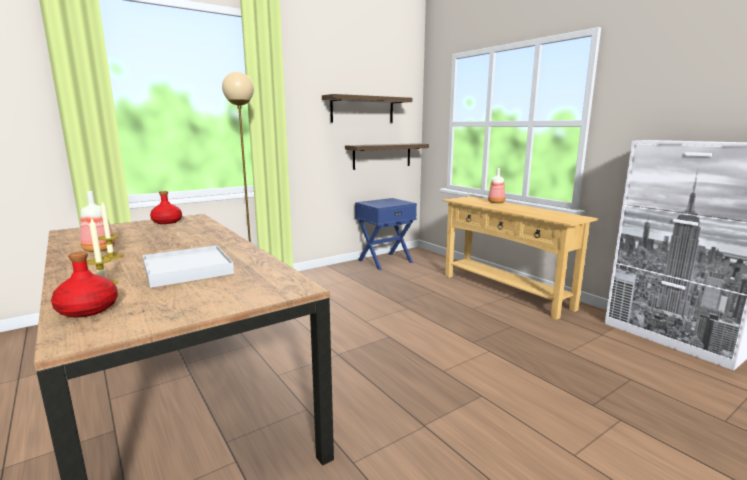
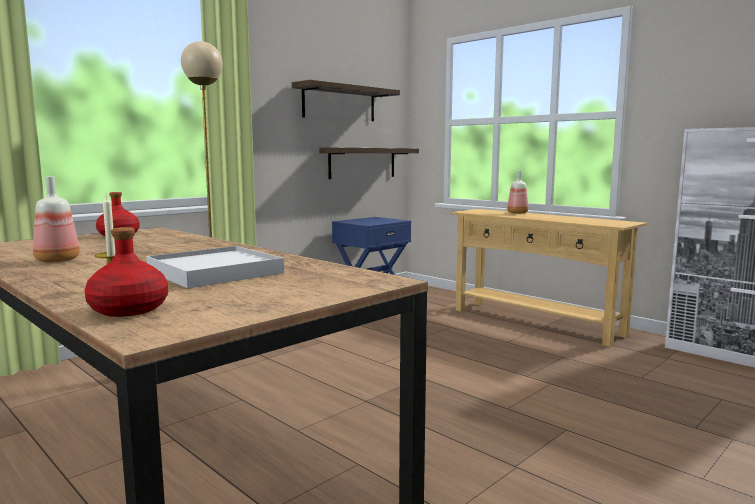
camera: 10 degrees left, 5 degrees down
(111, 257) = (86, 265): candle -> none

